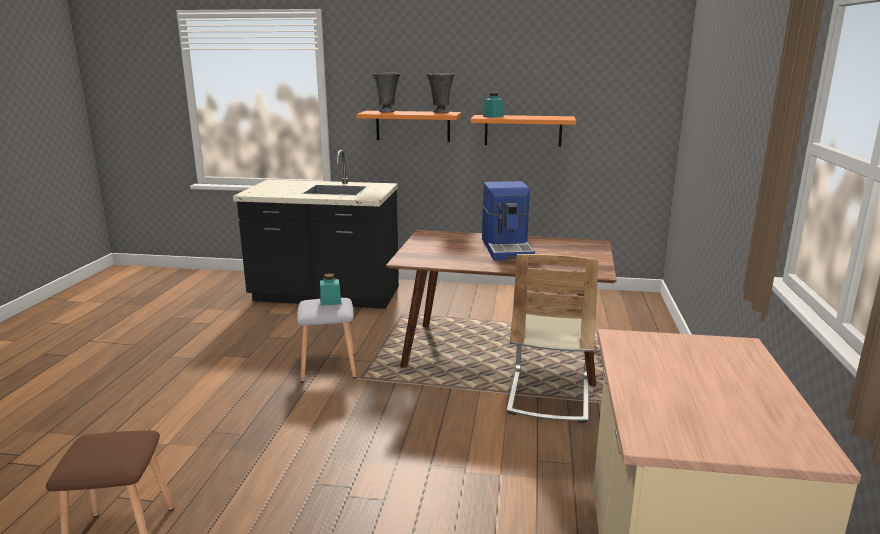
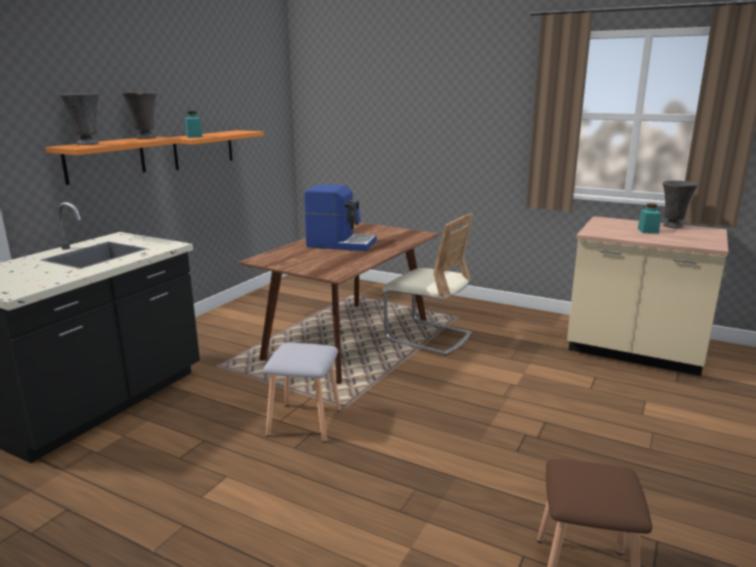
camera: 70 degrees left, 0 degrees up
(330, 302) = (297, 348): turquoise jar -> turquoise jar (648, 231)
(780, 408) = (673, 226): none -> grey vase

